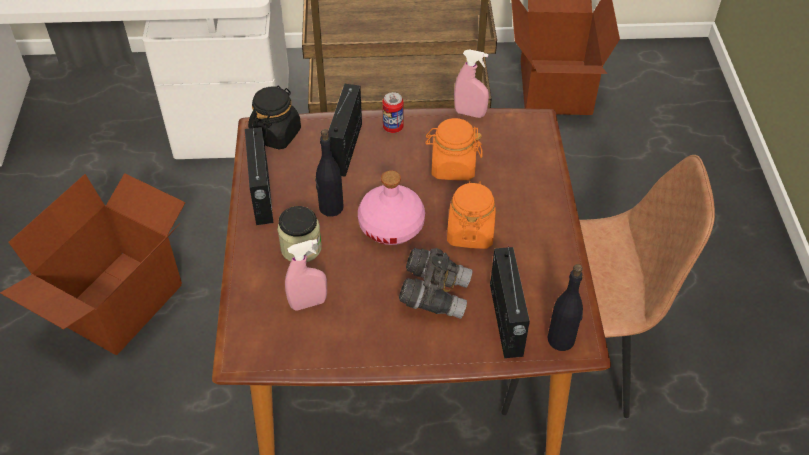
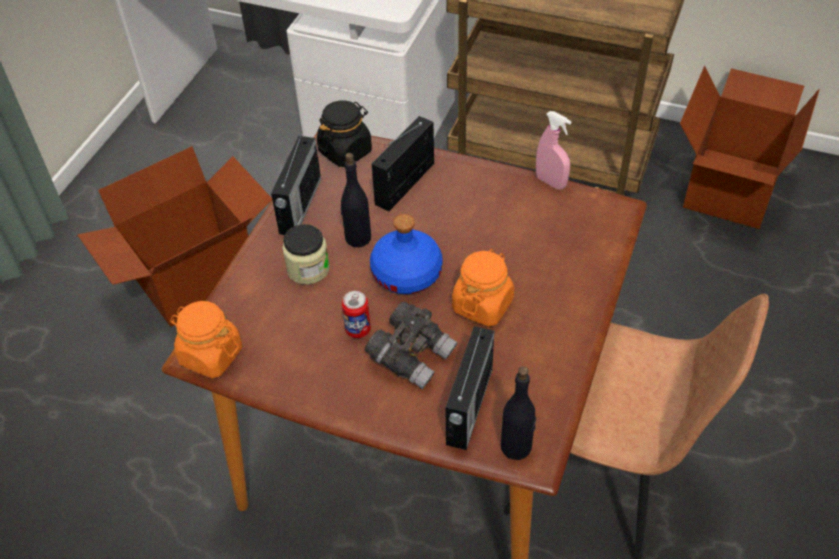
camera: 25 degrees right, 0 degrees up
(308, 303) = (285, 325): pink spray bottle -> none
(391, 225) = (407, 273): pink bottle -> blue bottle
(393, 127) = (463, 175): can -> can (358, 330)
(452, 167) = (502, 232): orange jar -> orange jar (210, 355)

